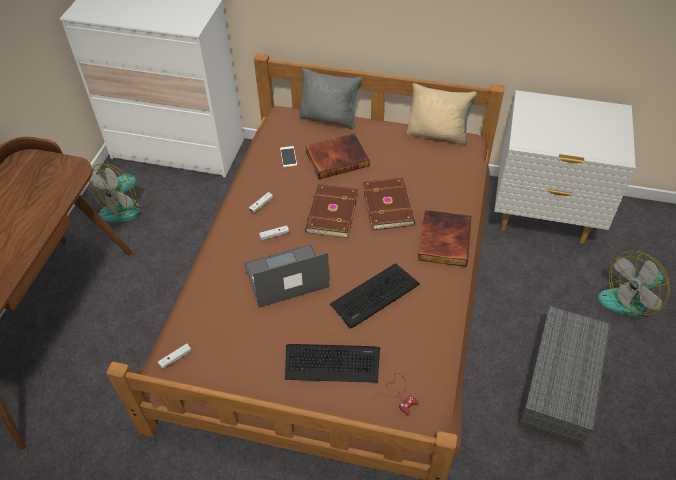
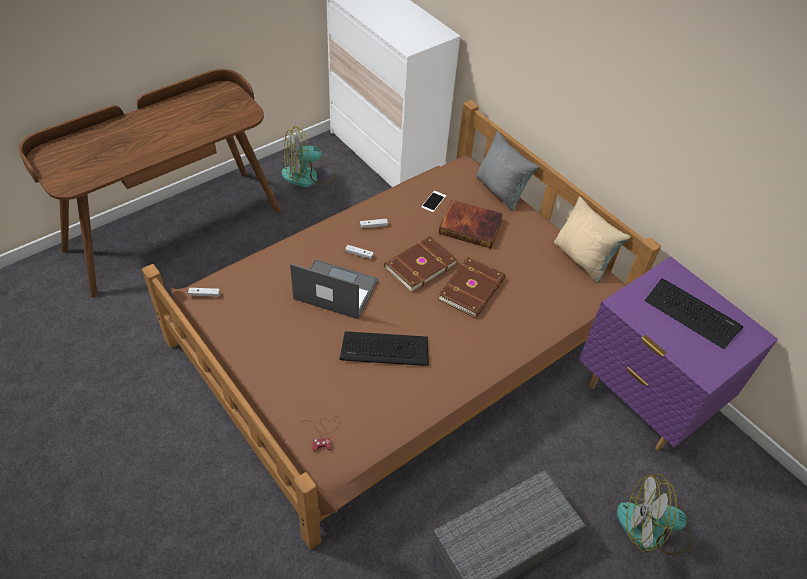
camera: 35 degrees right, 0 degrees up
(332, 363) = (301, 374): keyboard -> keyboard (692, 313)
(443, 240) = (487, 345): book -> none
(543, 216) = (643, 401): white nightstand -> purple nightstand

